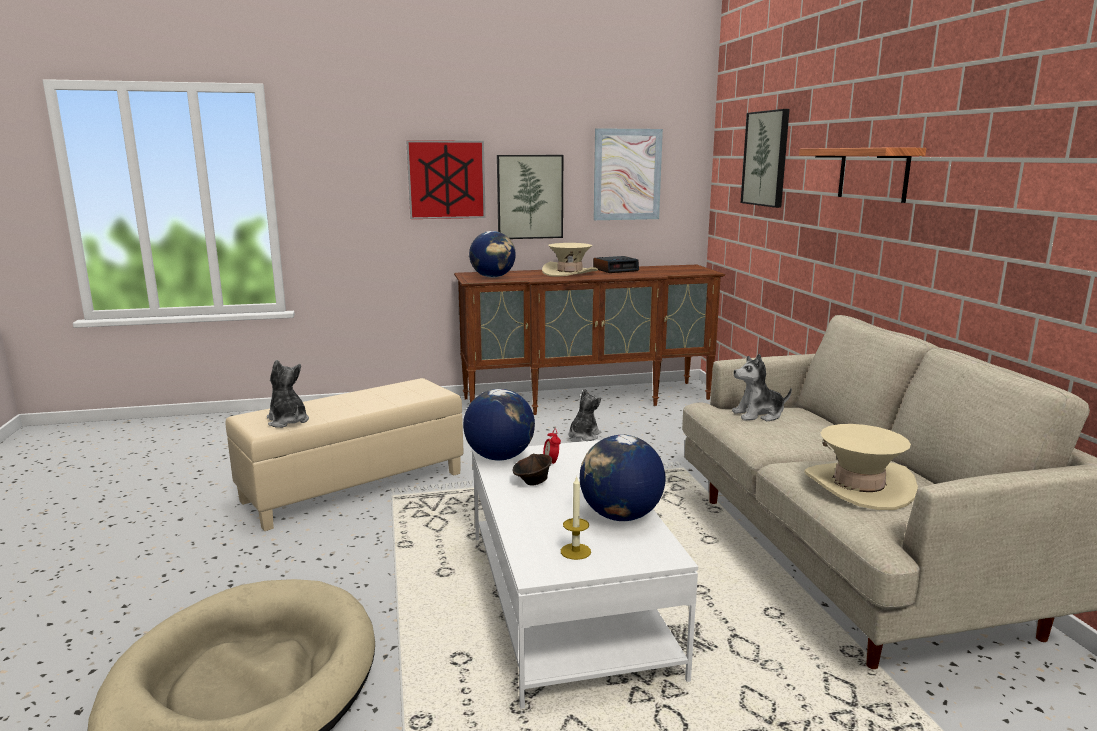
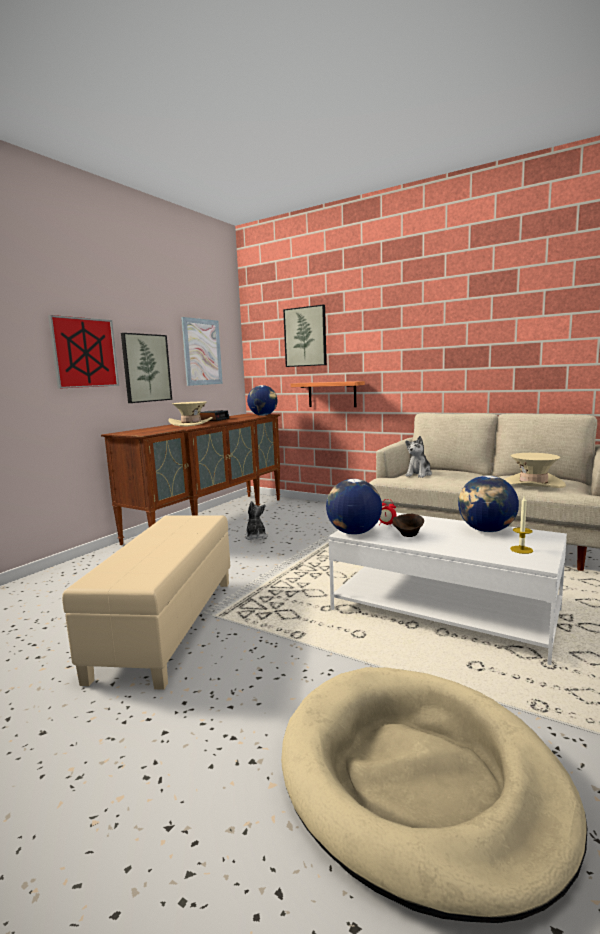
camera: 45 degrees left, 5 degrees down
(288, 421) = (145, 569): plush toy -> none
(493, 277) = (148, 431): globe -> globe (263, 415)
(873, 174) = (409, 335): shelf -> shelf (332, 394)

